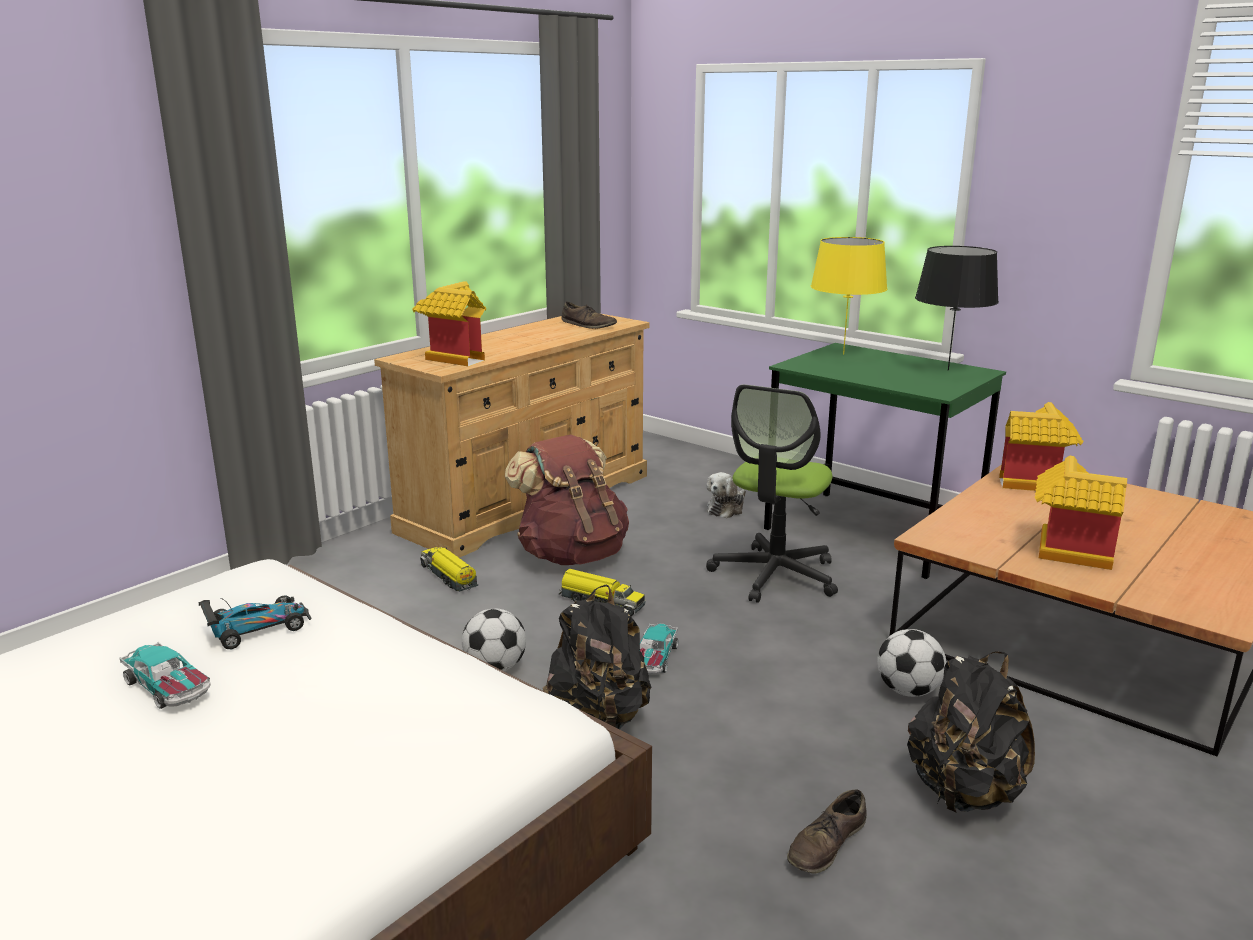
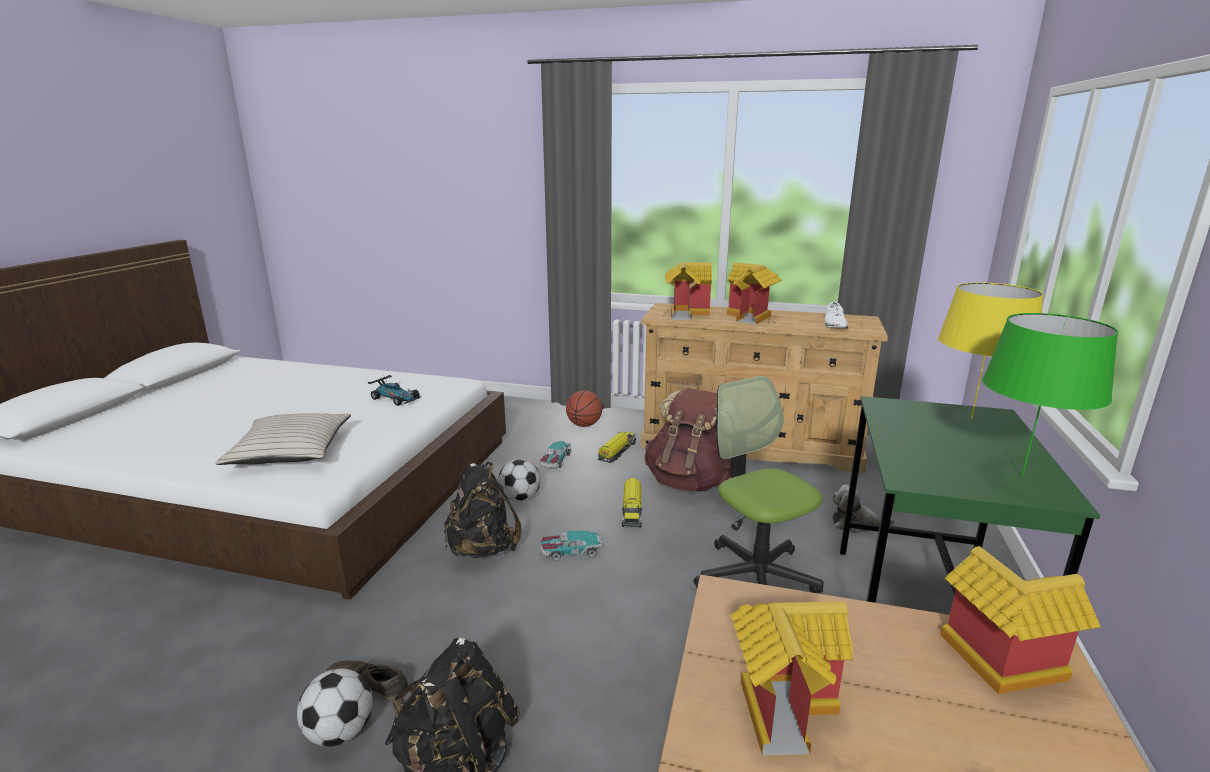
camera: 65 degrees right, 0 degrees up
(168, 687) = (337, 399): toy car -> toy car (555, 460)
(337, 579) = (584, 425): none -> basketball
(386, 740) = (290, 451): none -> beige pillow
(516, 341) = (751, 317): none -> toy house
(588, 325) = (835, 324): brown shoe -> white shoe
(775, 575) = (756, 577): office chair -> office chair turned 60 degrees clockwise
(908, 691) = (608, 699): football -> football (340, 733)
(948, 370) = (1022, 477): black table lamp -> green table lamp

